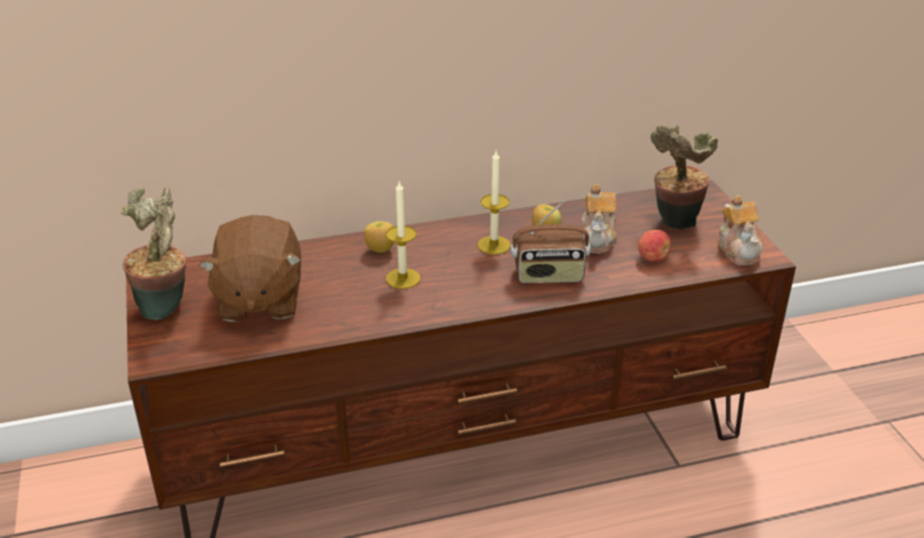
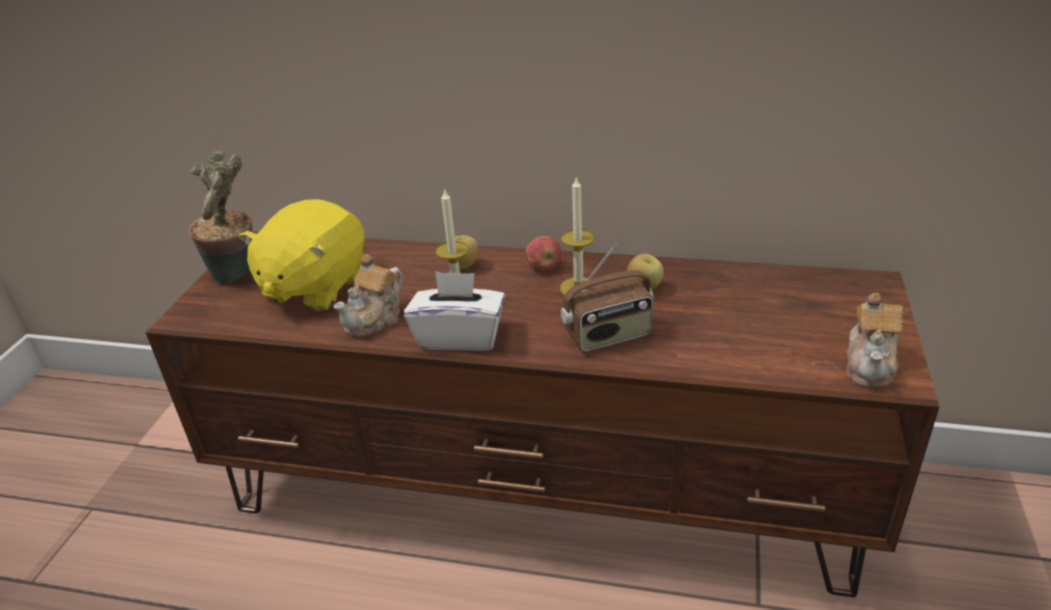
camera: 30 degrees right, 0 degrees up
(259, 300) = (314, 287): brown plush toy -> yellow plush toy
(432, 306) = (460, 336): none -> white tissue box
(549, 276) = (608, 336): radio -> radio turned 45 degrees counterclockwise
(598, 239) = (699, 308): teapot -> teapot (375, 319)
(653, 258) = (748, 347): apple -> apple (544, 267)
(674, 223) = (808, 312): potted plant -> none

